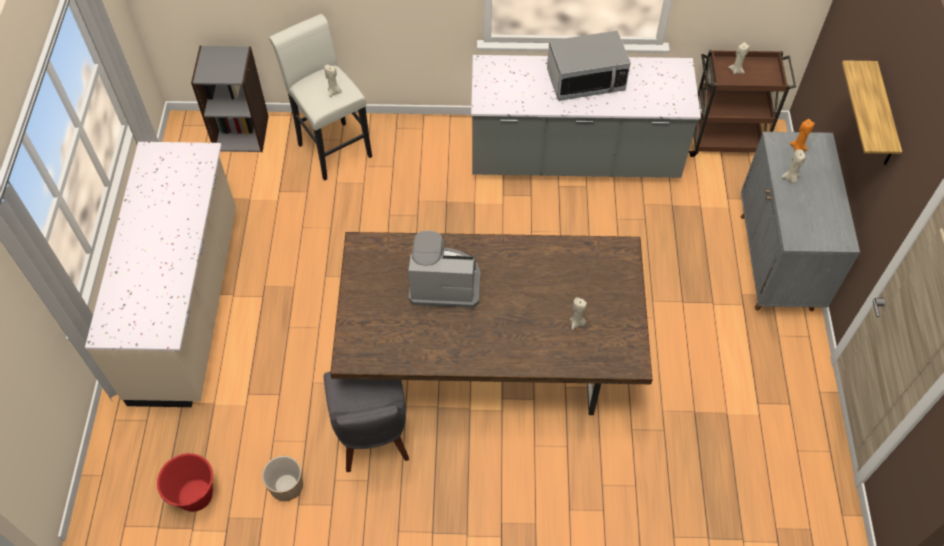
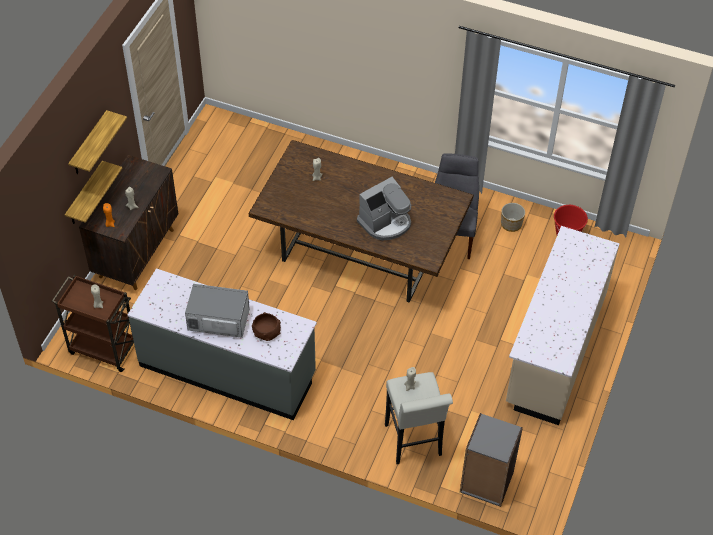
camera: 160 degrees left, 5 degrees down
(444, 282) = (385, 223): coffee machine -> coffee machine turned 60 degrees counterclockwise
(523, 85) = (267, 331): none -> brown bowl
(776, 262) = (137, 252): grey cabinet -> brown cabinet
(851, 140) = (85, 195): none -> shelf

